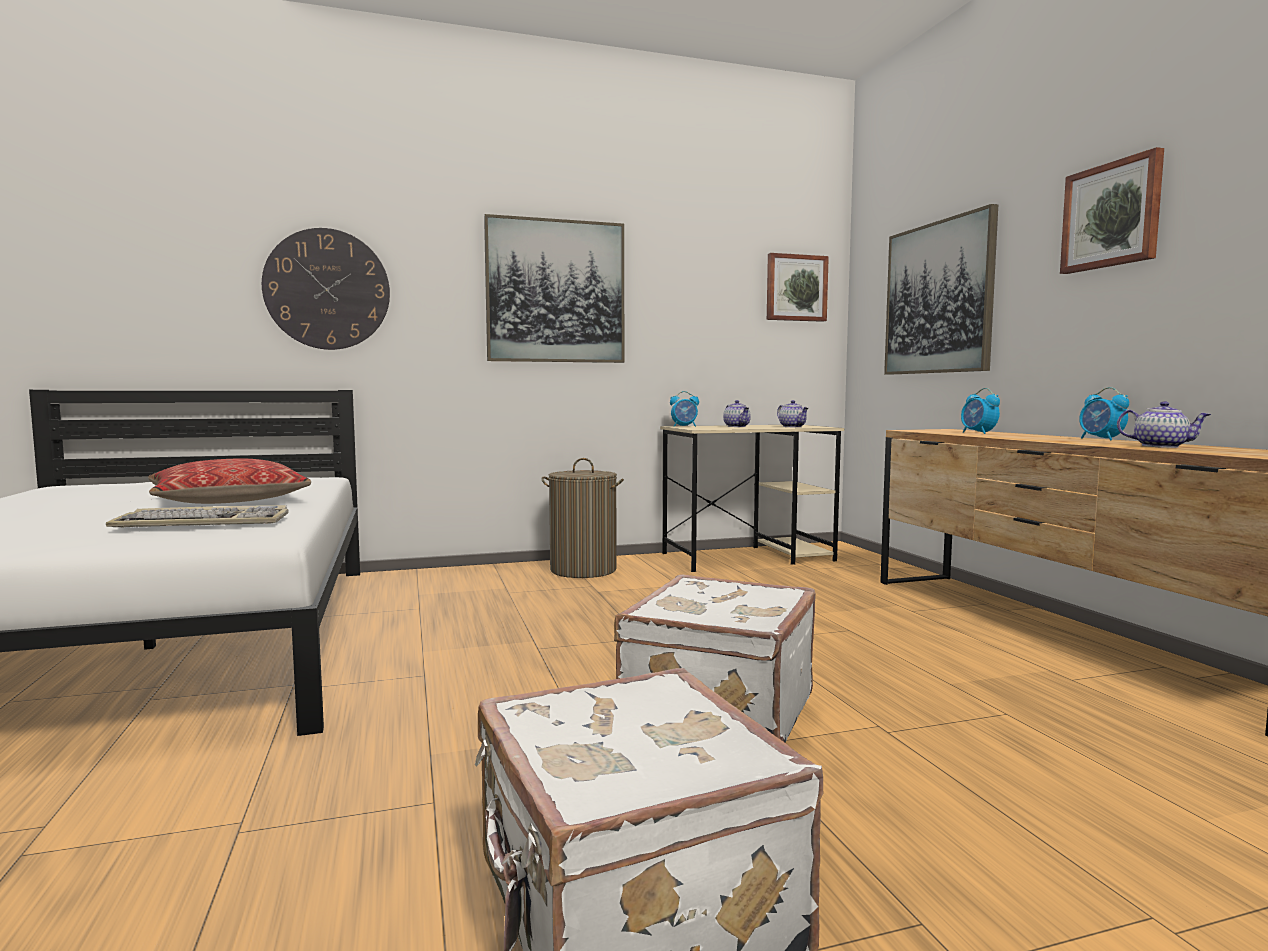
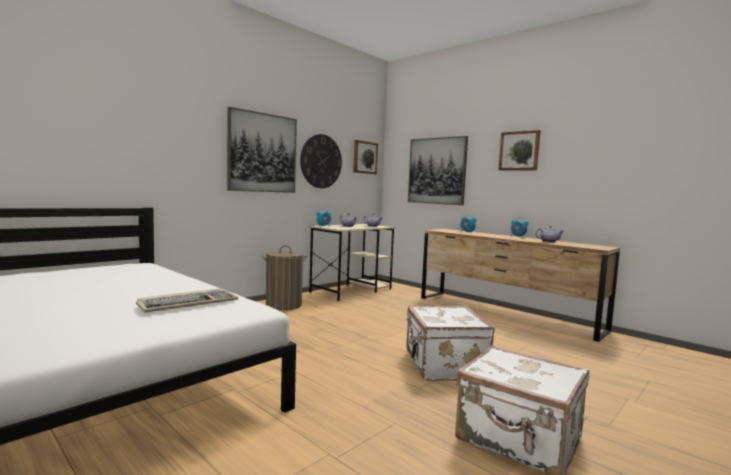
camera: 30 degrees left, 0 degrees up
(229, 500) = (142, 286): pillow -> none
(327, 289) = (135, 143): wall clock -> wall clock (321, 161)

